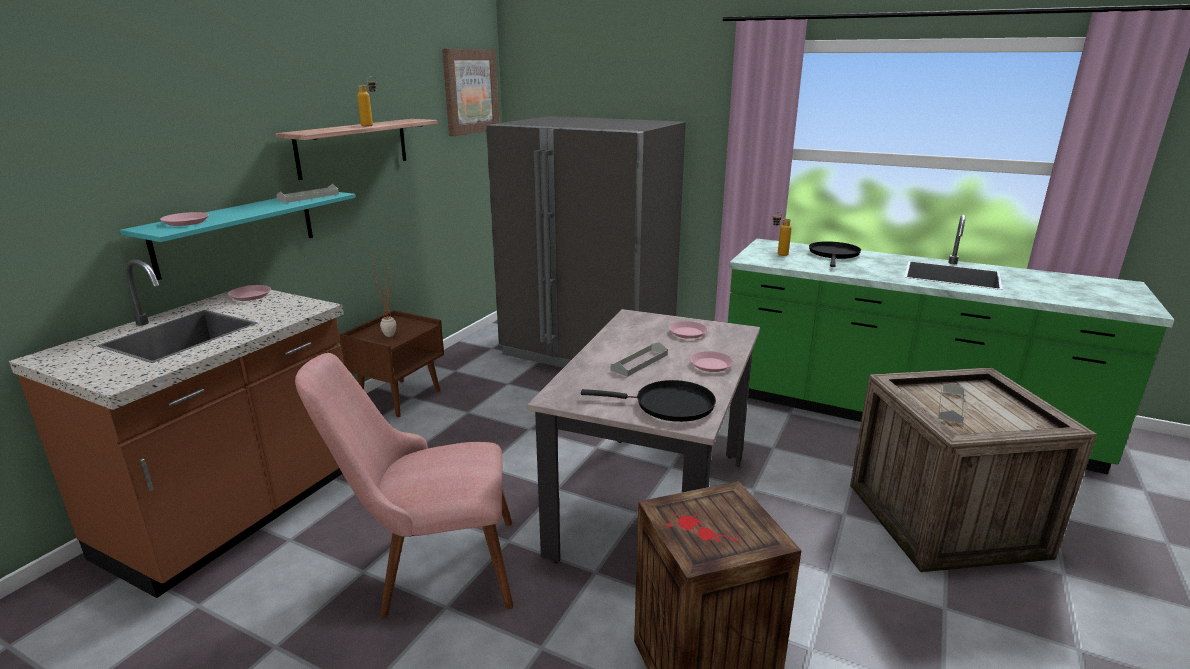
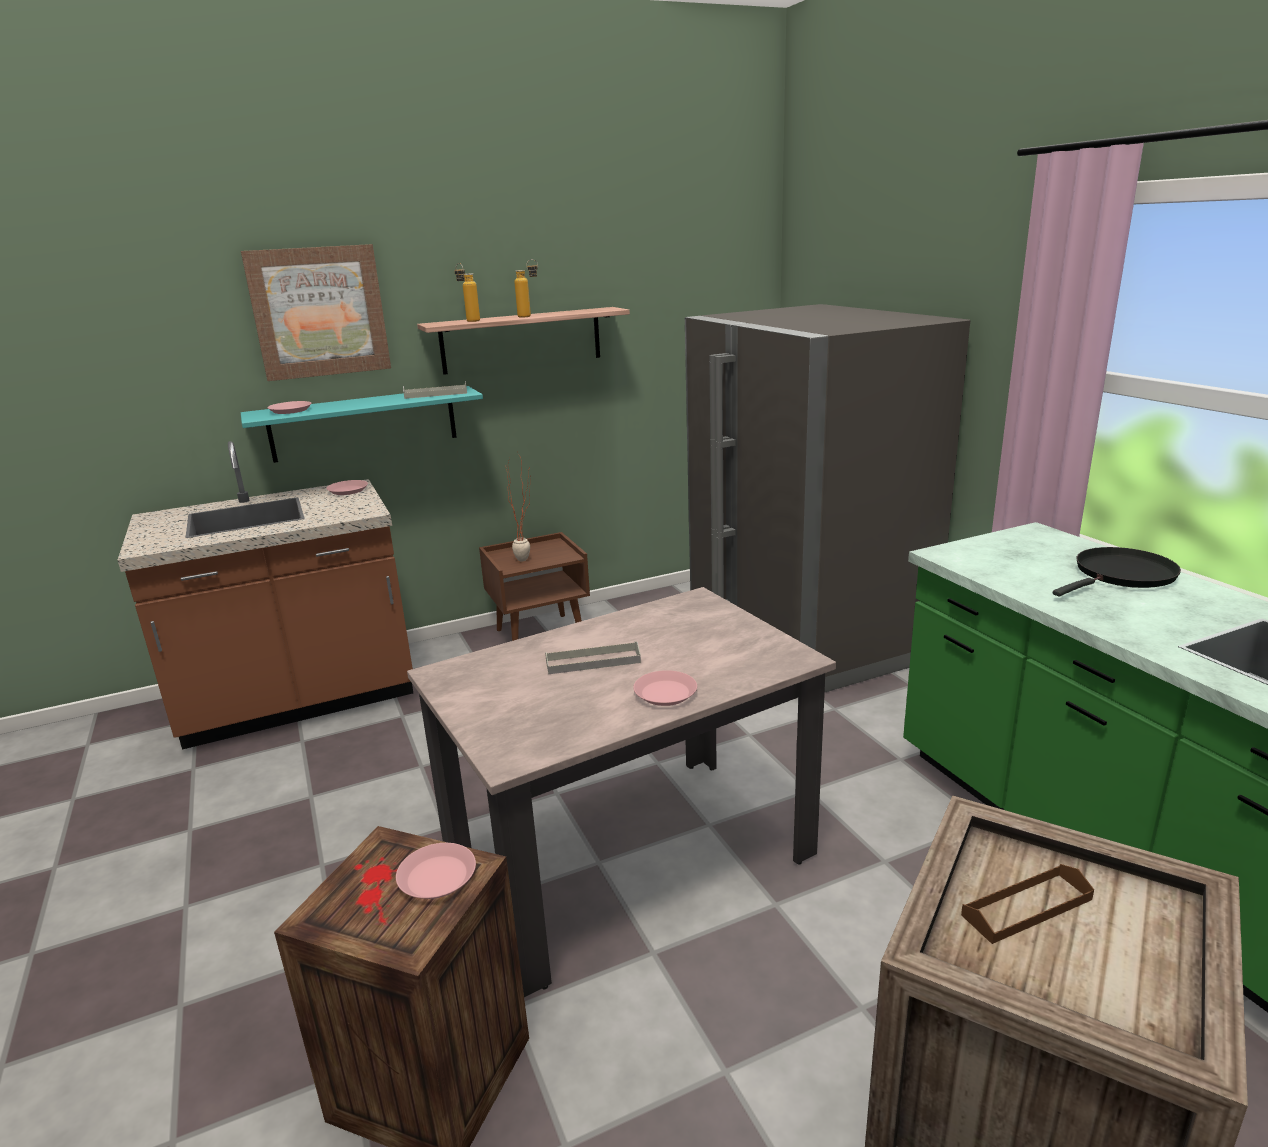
camera: 40 degrees right, 0 degrees up
(429, 568) = (354, 820): pink chair -> none
(470, 91) = (720, 271): picture -> picture (319, 312)
(669, 405) = (523, 726): black frying pan -> none
(688, 333) = (720, 641): pink plate -> pink plate (438, 877)
(778, 254) = (1014, 555): bottle -> bottle (469, 321)
(951, 406) = (1027, 907): grey tray -> brown tray

